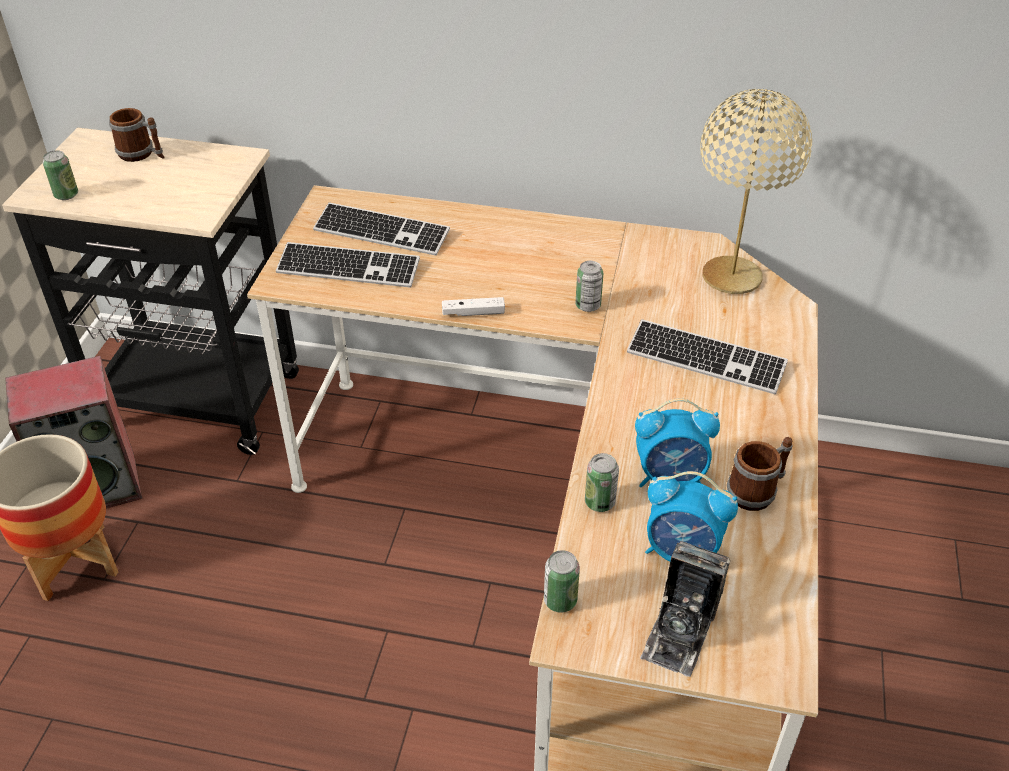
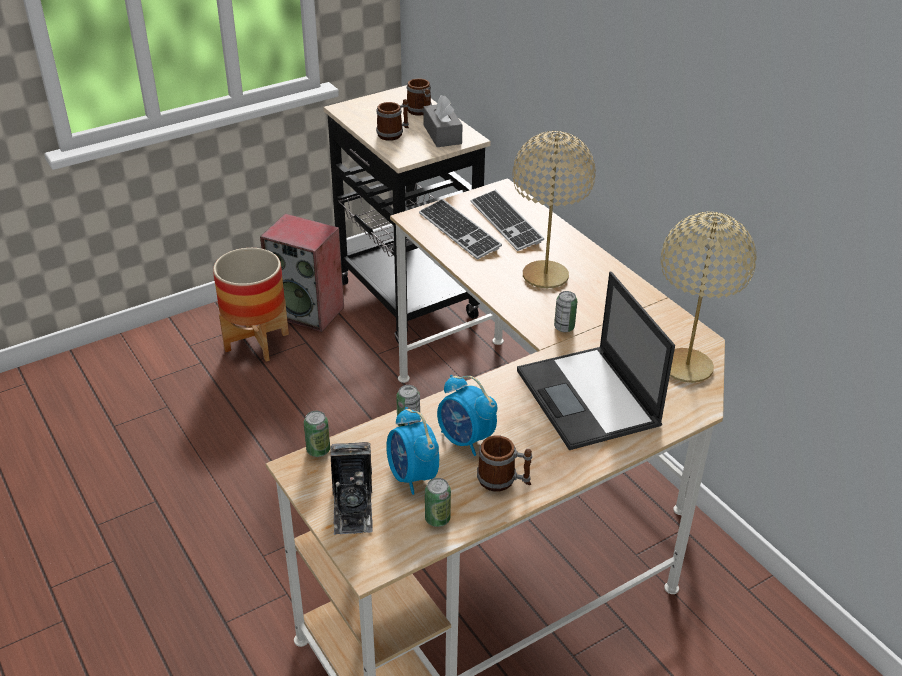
camera: 45 degrees right, 5 degrees down
(66, 195) = (357, 116): can -> can (437, 519)
(145, 194) = (394, 133): none -> mug
(205, 167) = (442, 134): none -> grey tissue box
(473, 313) = (491, 292): white game controller -> none
(499, 265) = (546, 276): none -> beige table lamp
(680, 630) = (353, 507): camera -> camera turned 75 degrees counterclockwise
(705, 360) = (588, 399): keyboard -> laptop

